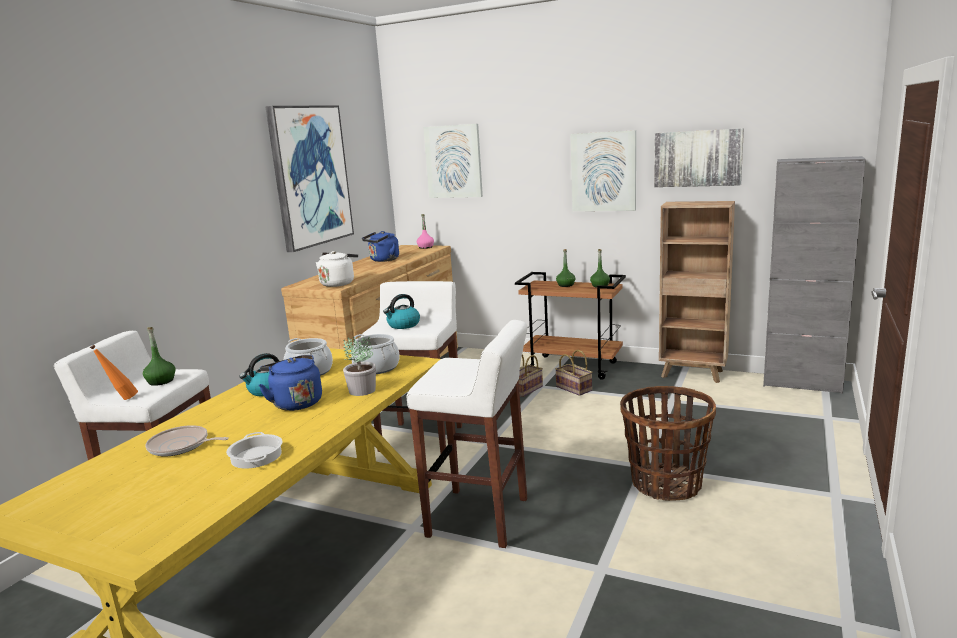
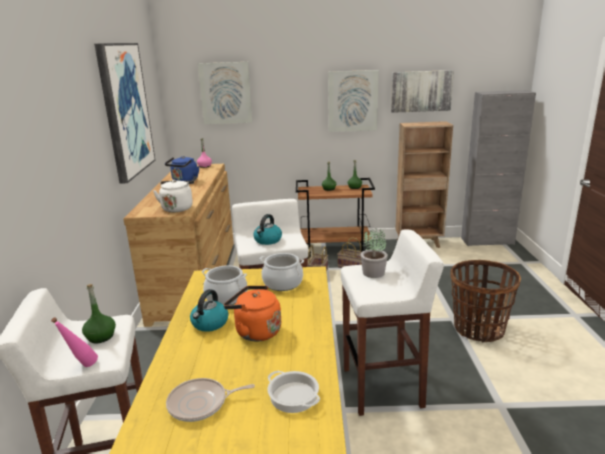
camera: 25 degrees left, 5 degrees up
(121, 400) = (82, 367): orange bottle -> pink bottle
(295, 403) = (255, 331): blue kettle -> orange kettle
(362, 390) = (300, 307): potted plant -> potted plant (374, 273)

